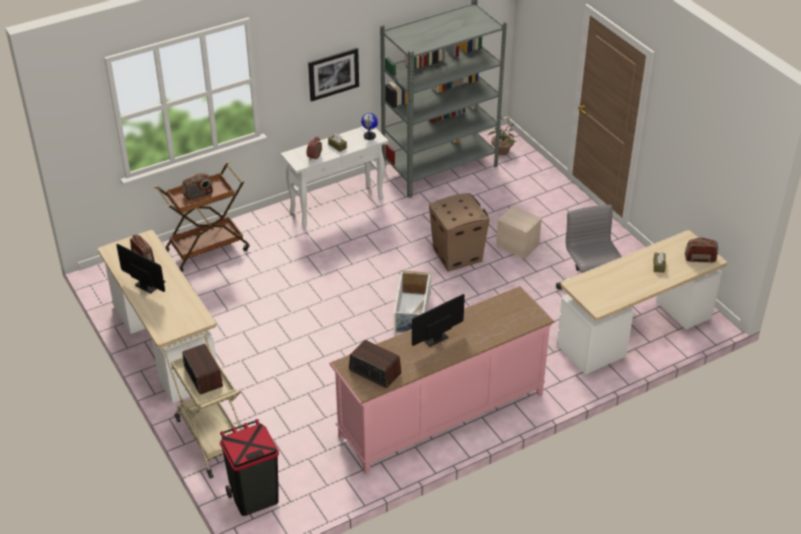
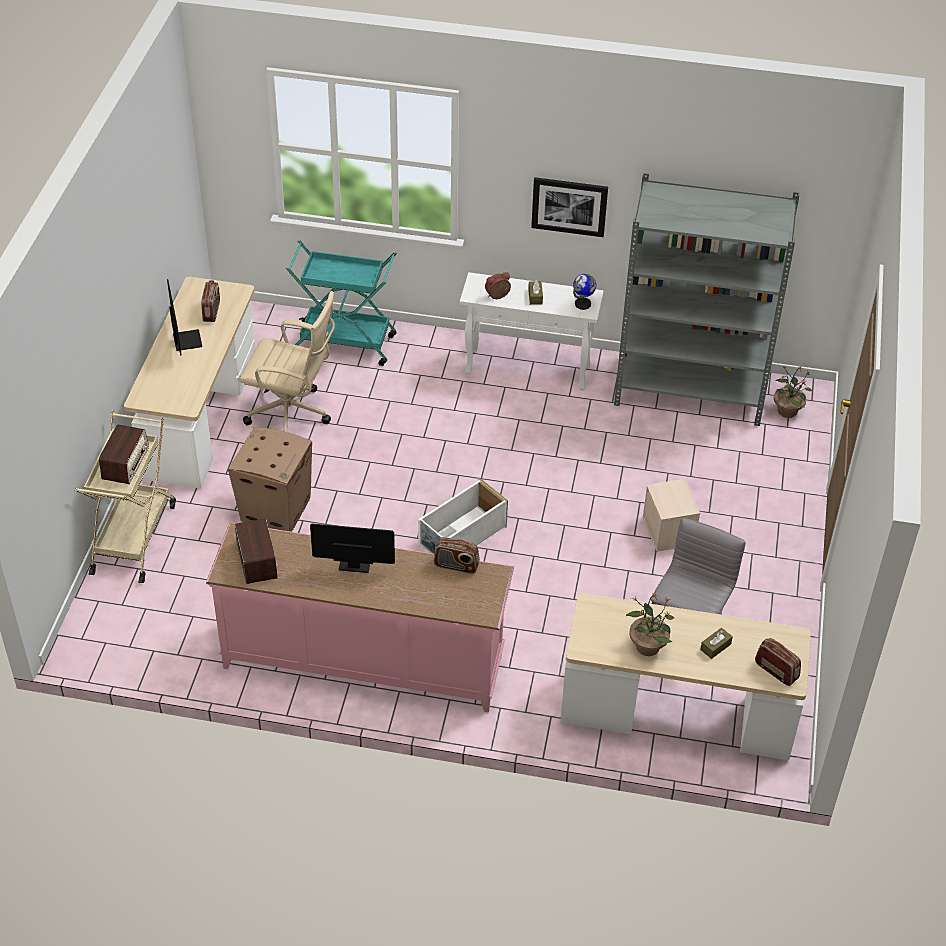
camera: 40 degrees right, 5 degrees up
(198, 195) = (339, 273): radio -> radio (456, 565)
(207, 252) = (344, 345): brown cart -> turquoise cart
(224, 309) = (292, 415): none -> beige office chair
(254, 497) = (105, 619): black trash can -> none
(457, 255) = (588, 501): cardboard box -> cardboard box (276, 509)
(627, 286) = (647, 646): none -> potted plant

